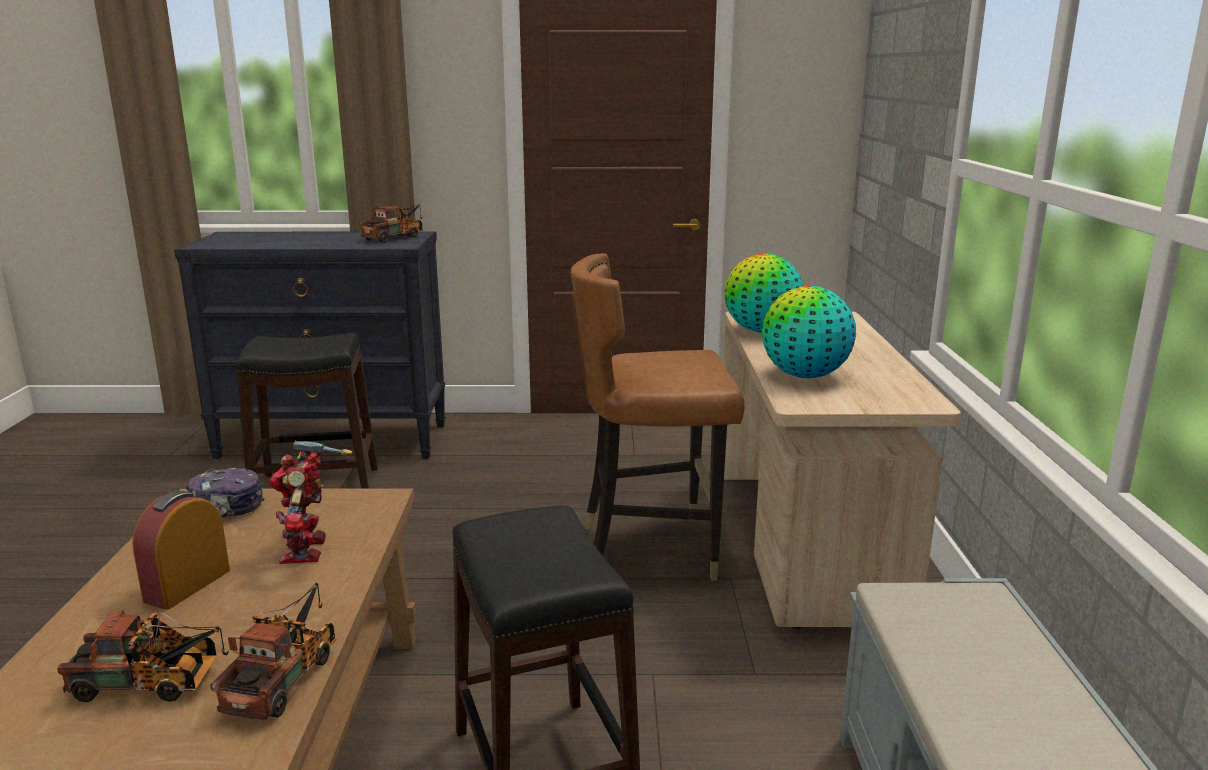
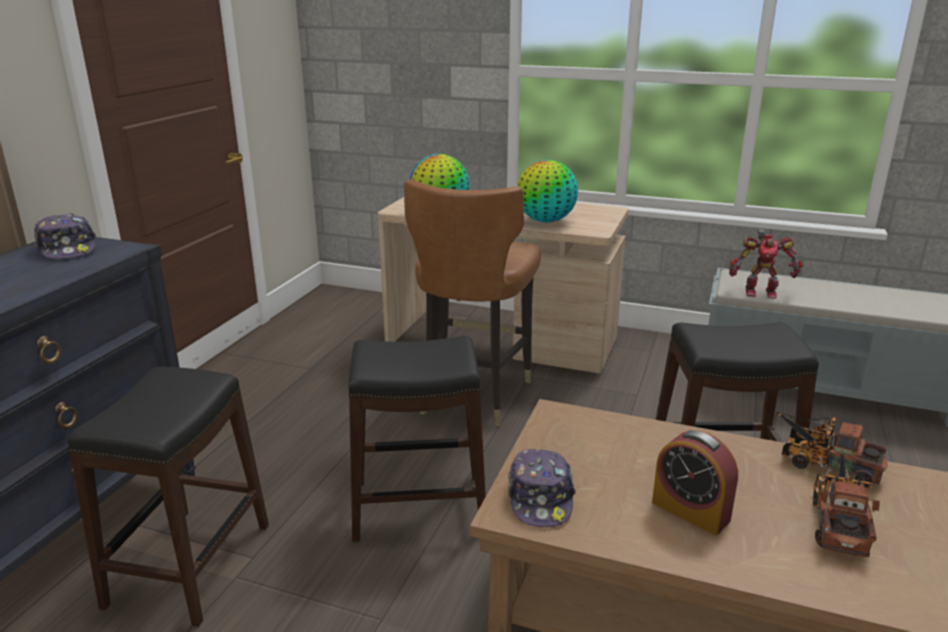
camera: 70 degrees left, 5 degrees up
(308, 549) = (639, 450): toy robot -> toy robot (760, 292)
(396, 237) = (68, 249): toy truck -> cap
(416, 562) = (419, 507): none -> black stool

